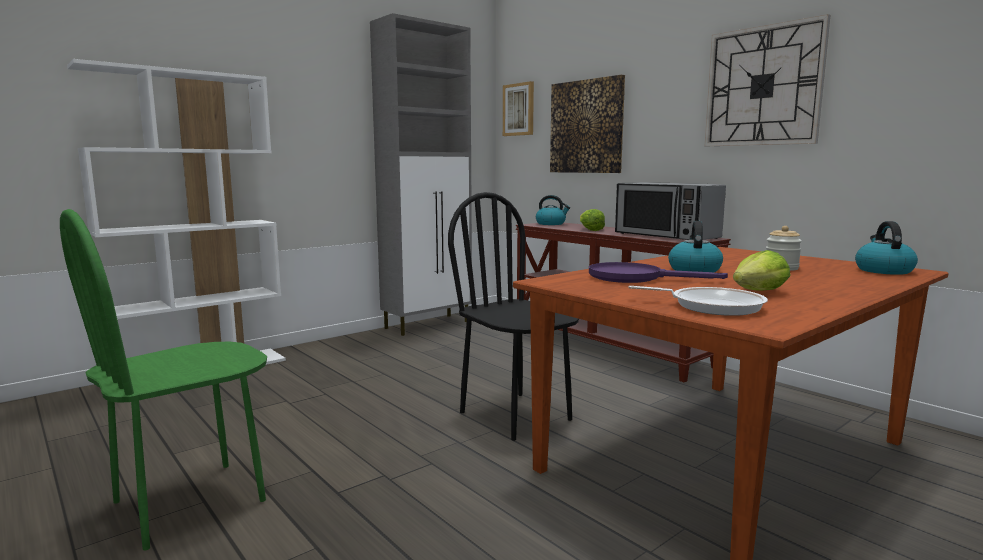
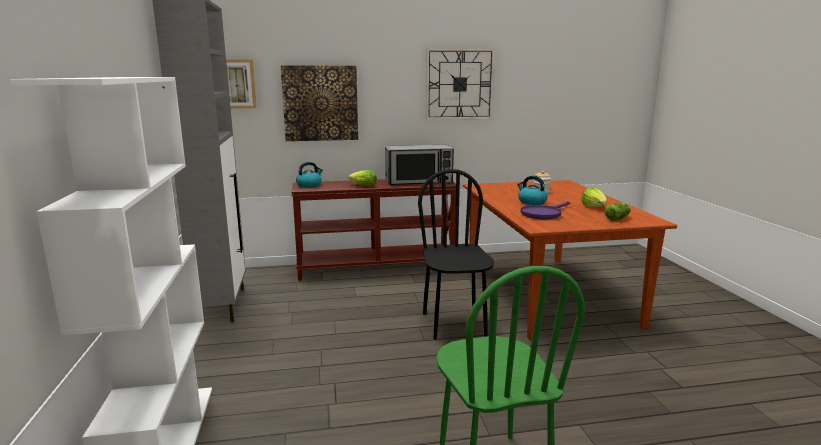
camera: 60 degrees left, 5 degrees up
(516, 415) = (454, 324): black chair -> black chair turned 90 degrees clockwise
(711, 306) = (618, 218): frying pan -> lettuce
(883, 270) = (560, 184): kettle -> none

